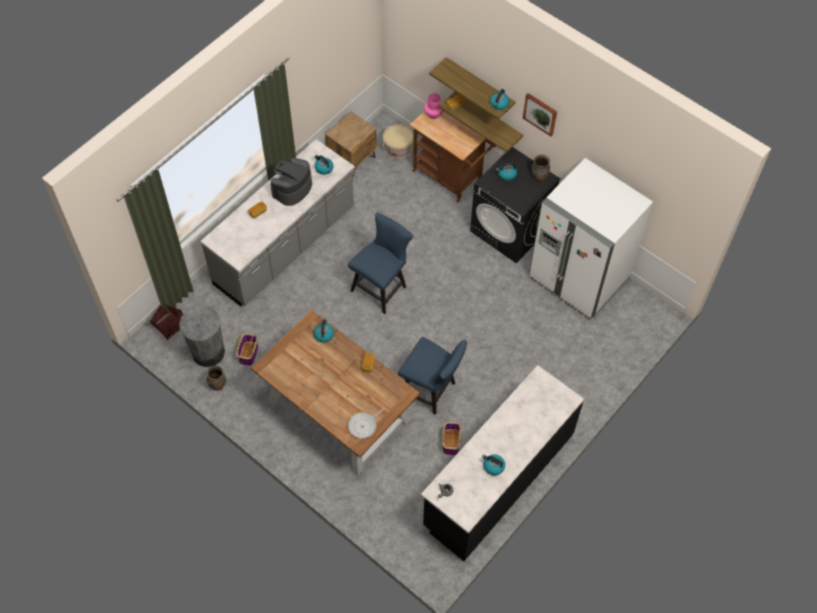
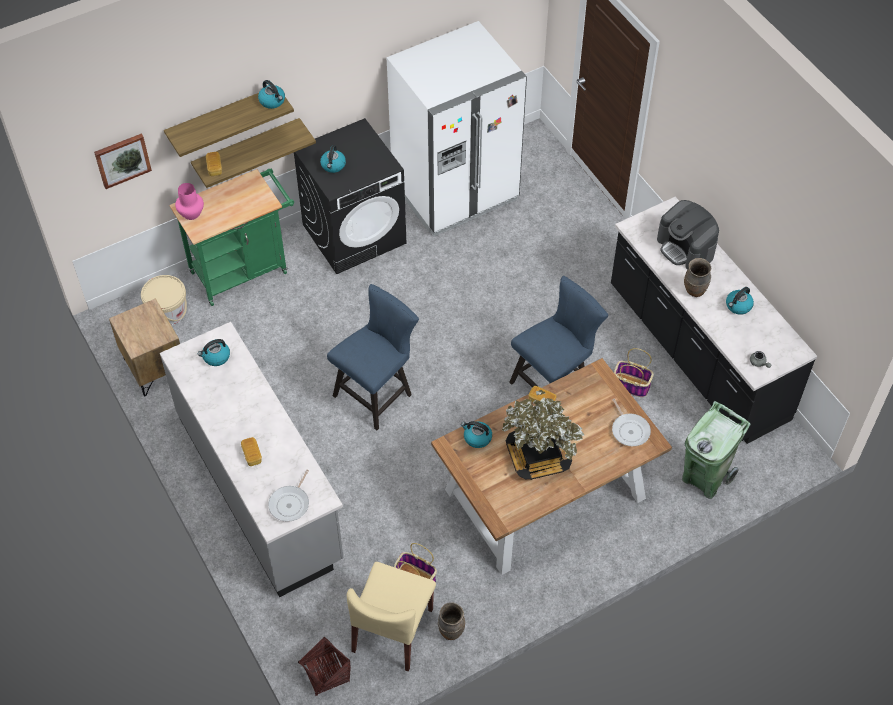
camera: 70 degrees left, 5 degrees down
(208, 352) = (392, 631): grey trash can -> beige chair
(230, 244) = (290, 503): none -> frying pan
(292, 188) = (232, 403): coffee machine -> coffee machine (686, 248)
(322, 374) = (538, 456): none -> potted plant
(381, 287) = (377, 393): blue chair -> blue chair turned 75 degrees clockwise
(389, 511) = (705, 478): none -> green trash can
(450, 178) = (244, 269): brown cart -> green cart
(539, 177) = (352, 136): brown vase -> brown vase (694, 291)
(540, 113) = (314, 65): picture -> picture (122, 160)

